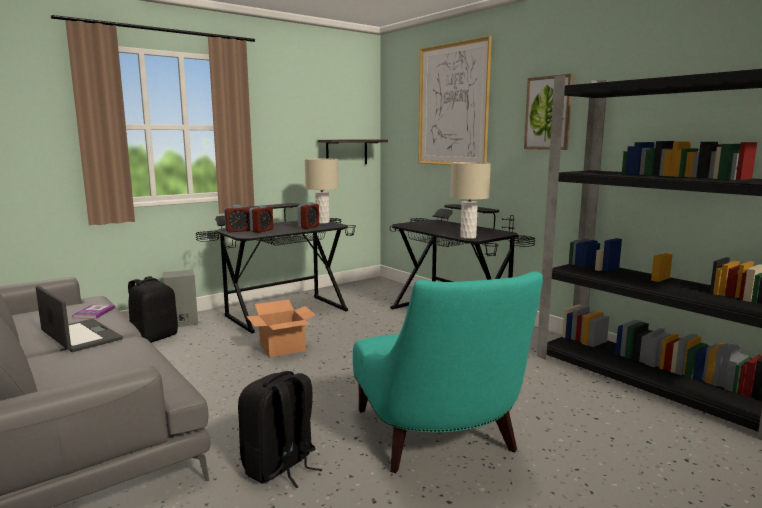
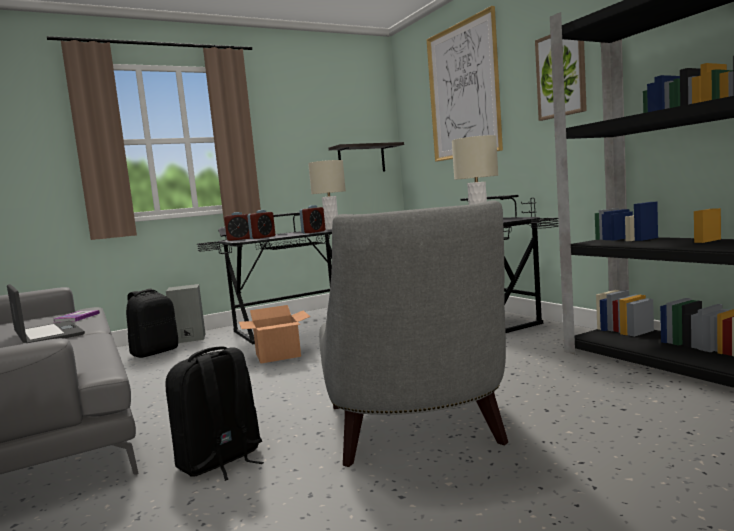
camera: 10 degrees right, 5 degrees down
(439, 438) = (415, 432): turquoise armchair -> grey armchair

